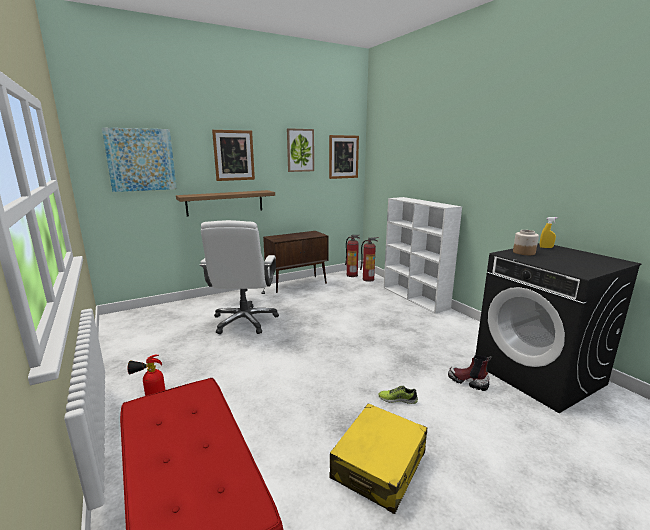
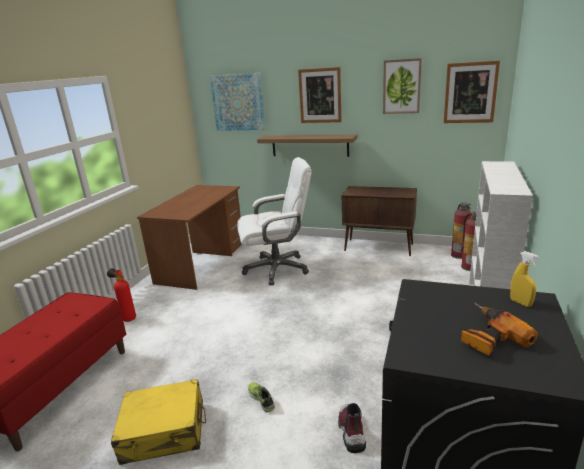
camera: 50 degrees right, 5 degrees up
(153, 343) = (202, 263): none -> brown desk
(244, 321) = (277, 269): white office chair -> white office chair turned 150 degrees counterclockwise
(523, 252) = (449, 296): jar -> none
(574, 259) = (488, 337): none -> power drill

